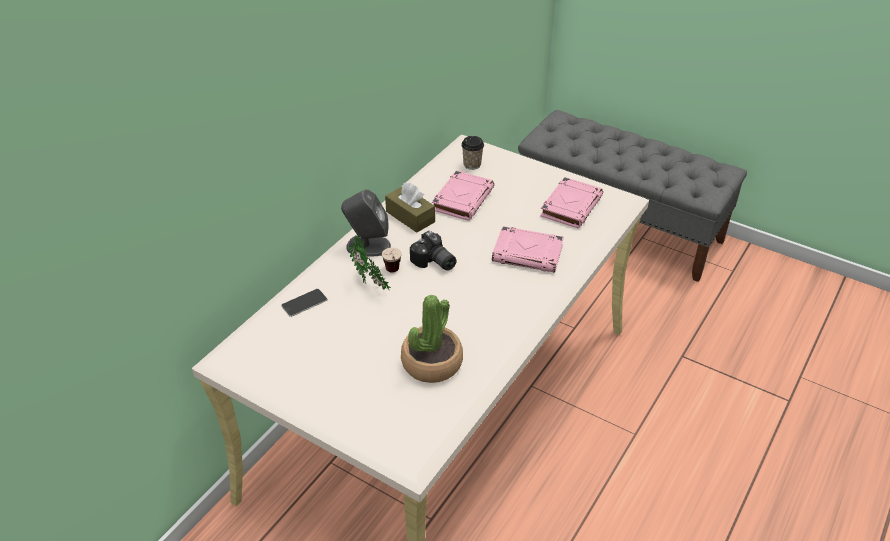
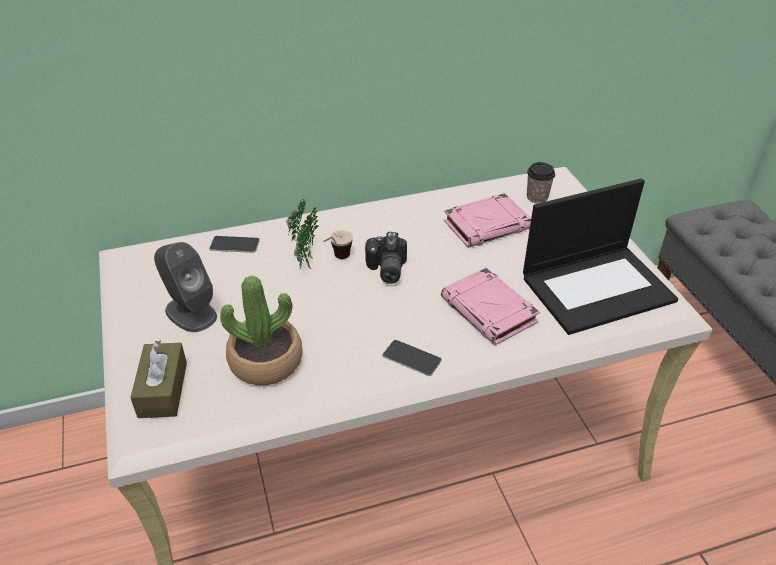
camera: 40 degrees right, 0 degrees up
(367, 246) = (346, 224): grey speaker -> grey speaker (190, 313)
(410, 217) = (416, 217): brown tissue box -> brown tissue box (163, 389)
(517, 307) = (411, 358): none -> phone
(571, 206) = (598, 287): pink book -> laptop

